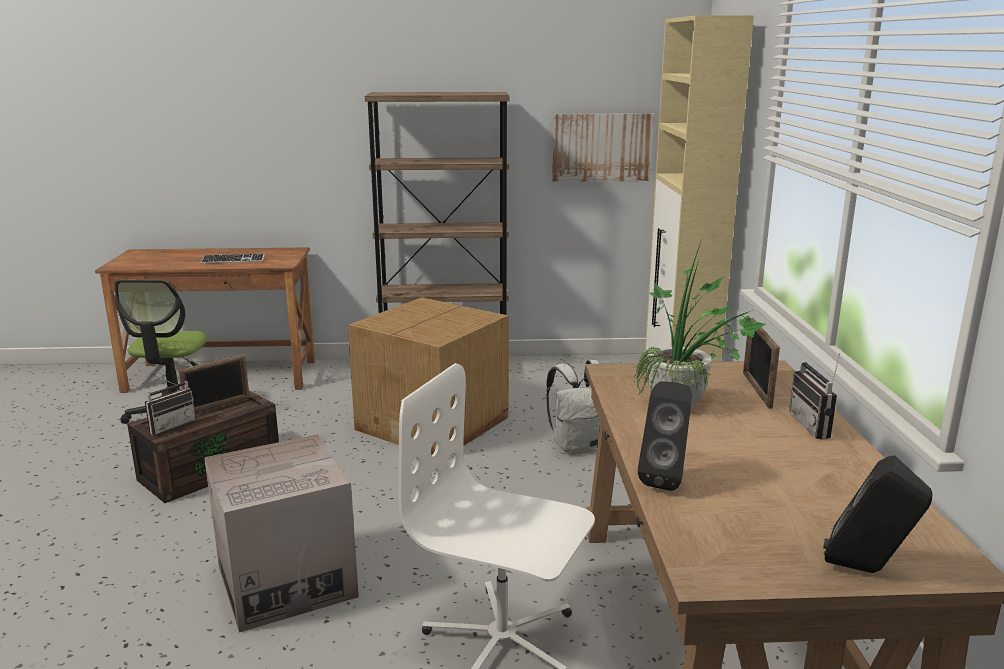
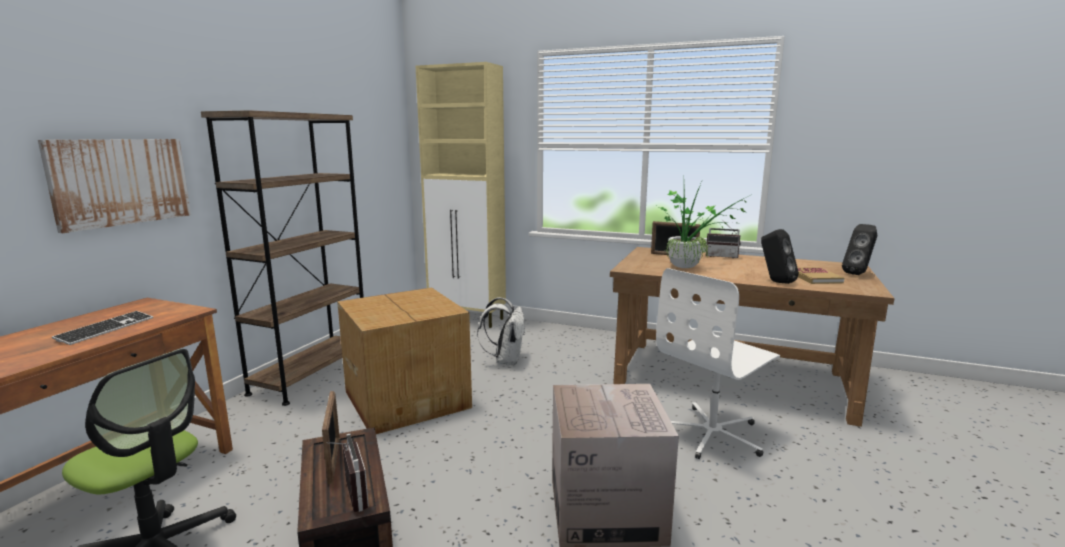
camera: 65 degrees left, 5 degrees down
(602, 147) = (366, 162): picture -> picture (121, 181)
(752, 516) = (814, 277): none -> book

